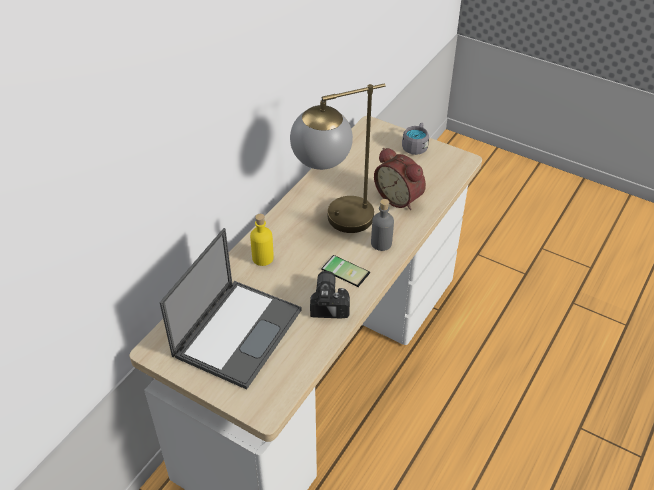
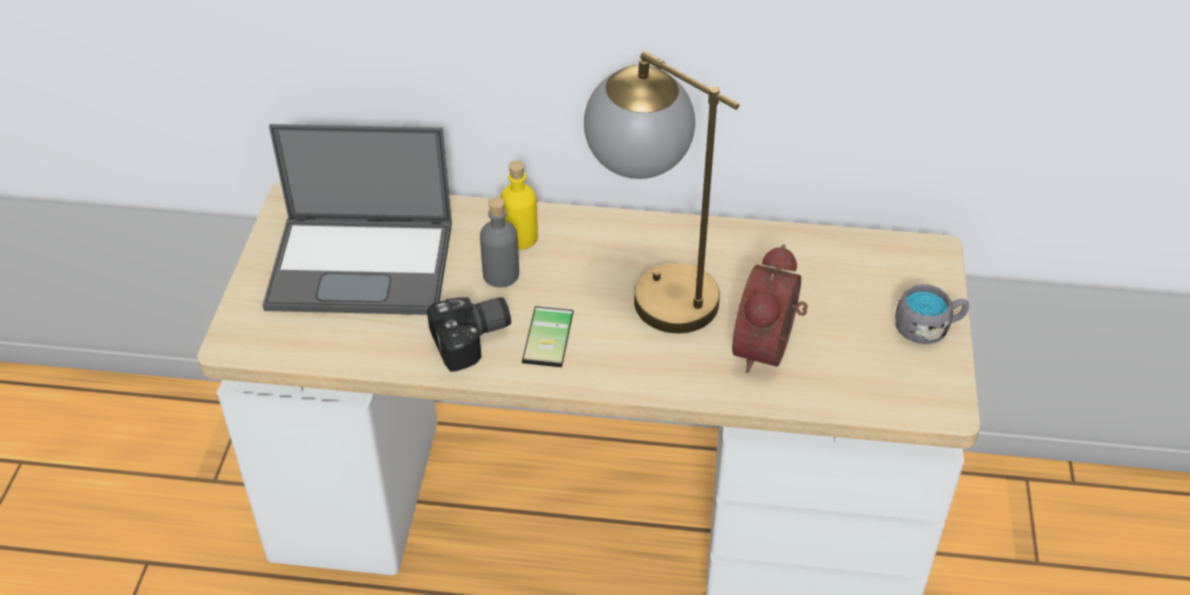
camera: 65 degrees right, 0 degrees up
(381, 243) = (638, 360): grey bottle -> grey bottle (501, 275)

